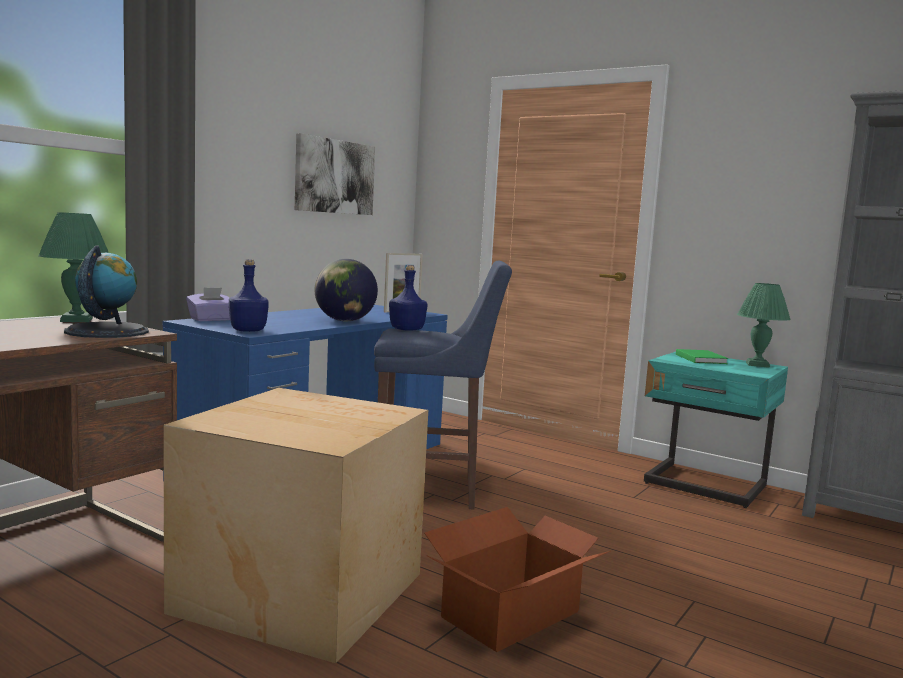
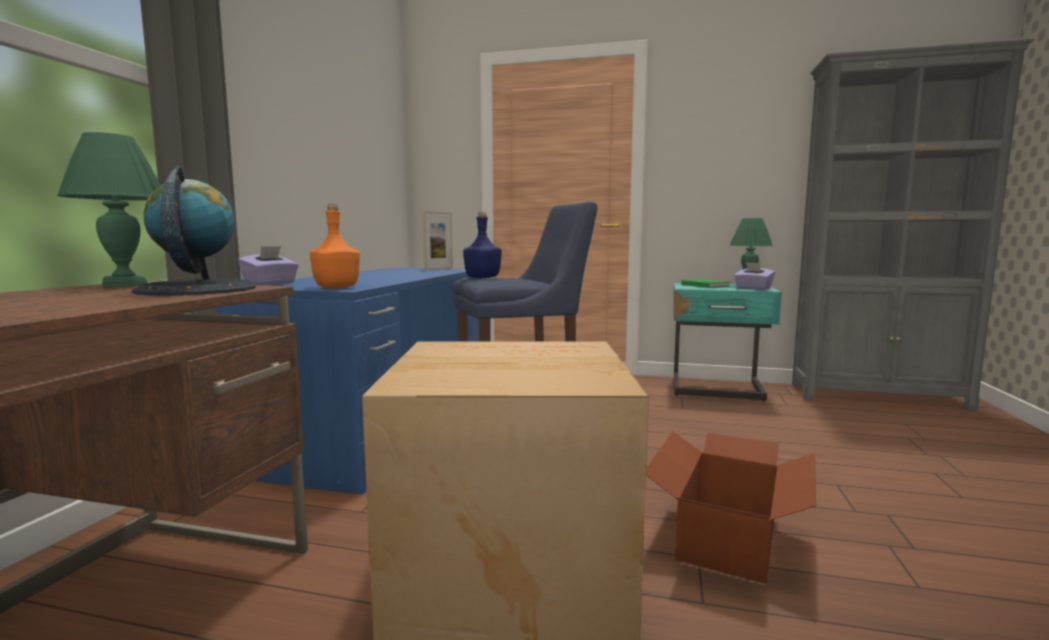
camera: 20 degrees left, 0 degrees up
(248, 331) = (337, 287): blue bottle -> orange bottle
(334, 176) = (348, 141): picture -> none
(344, 321) = (409, 276): globe -> none
(744, 370) = (753, 289): none -> purple tissue box

